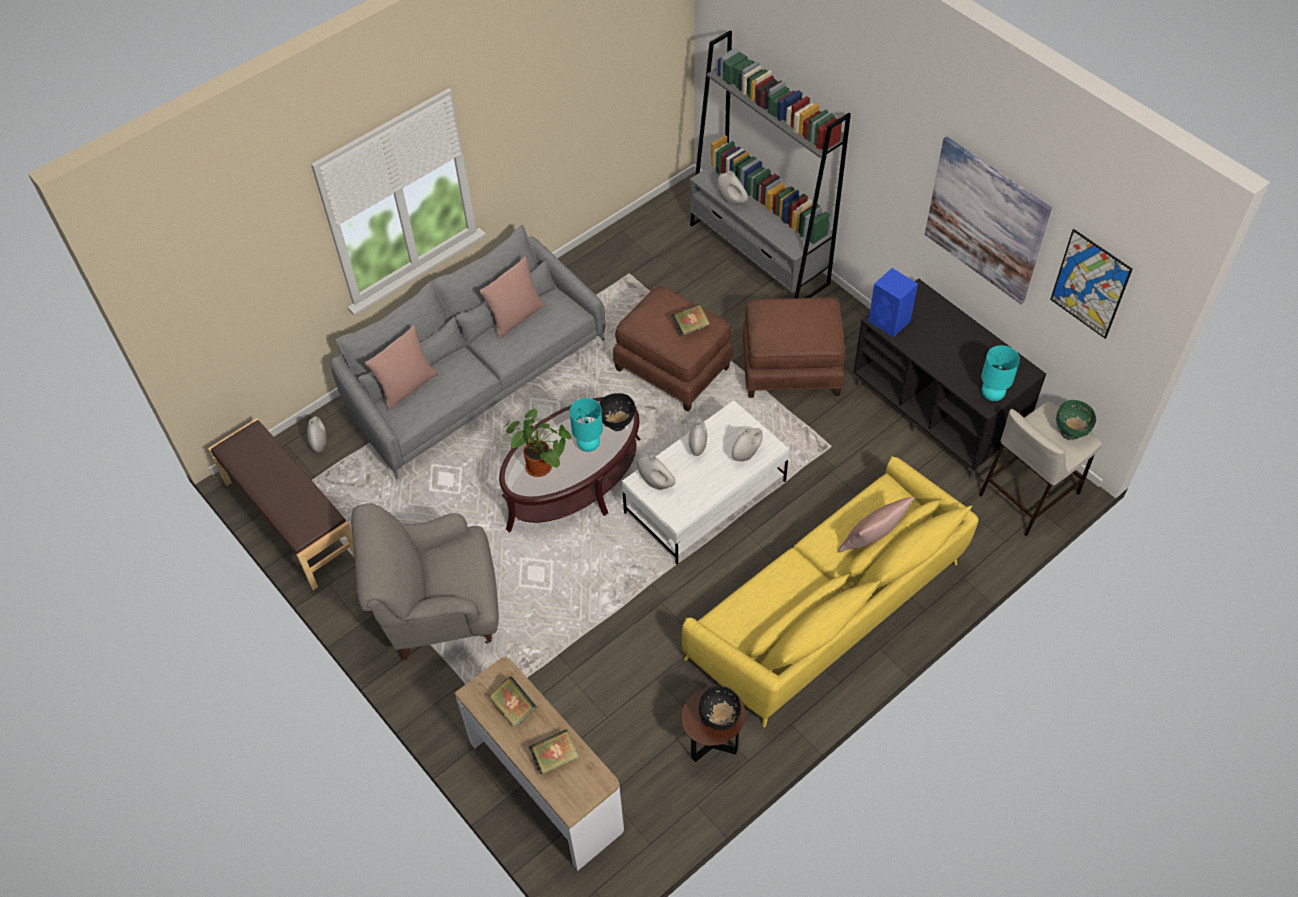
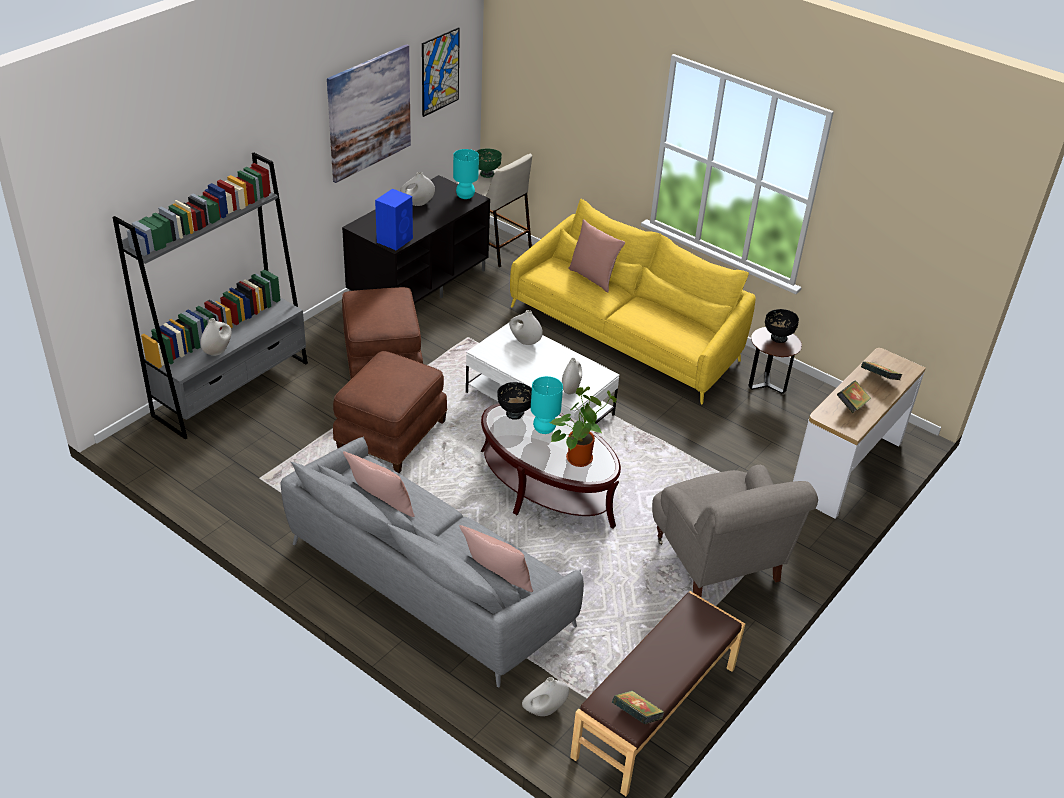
camera: 105 degrees left, 15 degrees down
(690, 327) = (393, 369): book -> book (636, 716)
(697, 446) = (523, 368): white vase -> white vase (417, 203)

